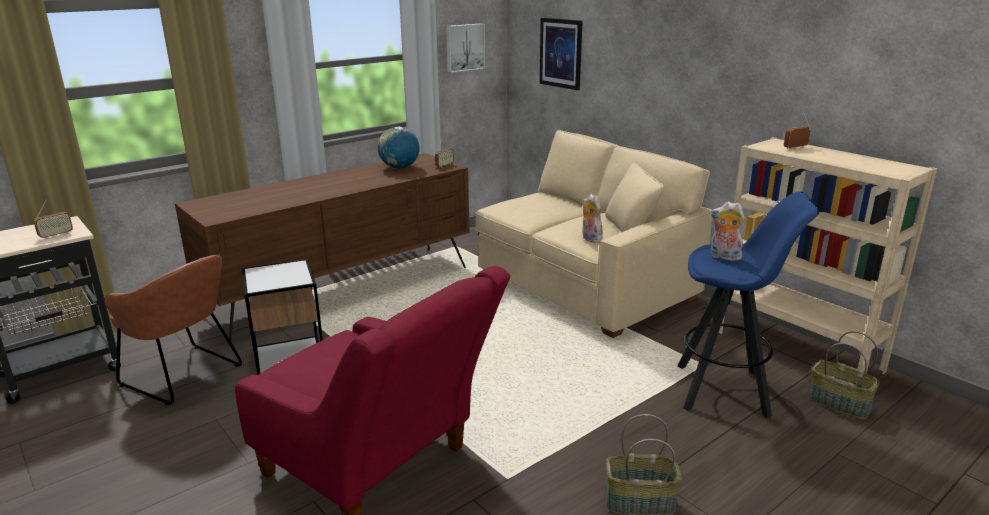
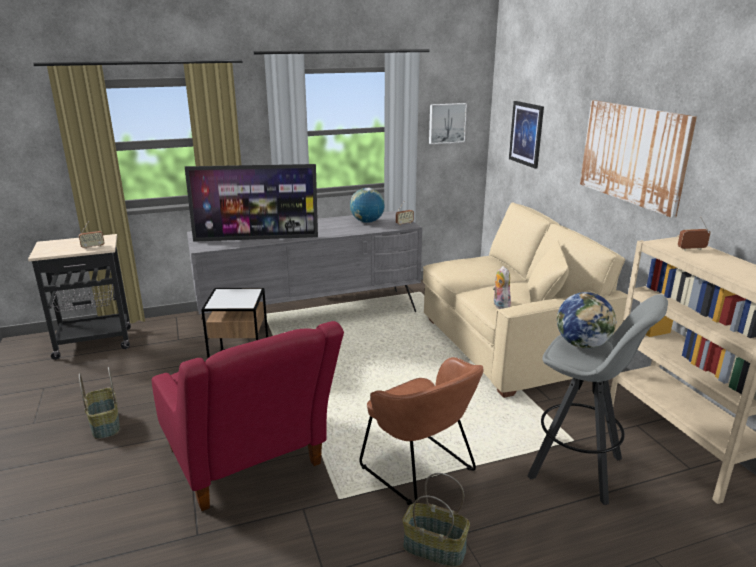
camera: 20 degrees right, 0 degrees up
(186, 377) = (165, 363): brown armchair -> brown armchair (421, 472)
(279, 200) = (257, 239): none -> television
(344, 290) = (310, 315): brown tv stand -> grey tv stand
(703, 62) = (633, 154): none -> picture
(724, 257) = (582, 344): plush toy -> globe
(725, 390) = (579, 469): blue stool -> grey stool
(838, 403) = (687, 508): basket -> basket (104, 424)

